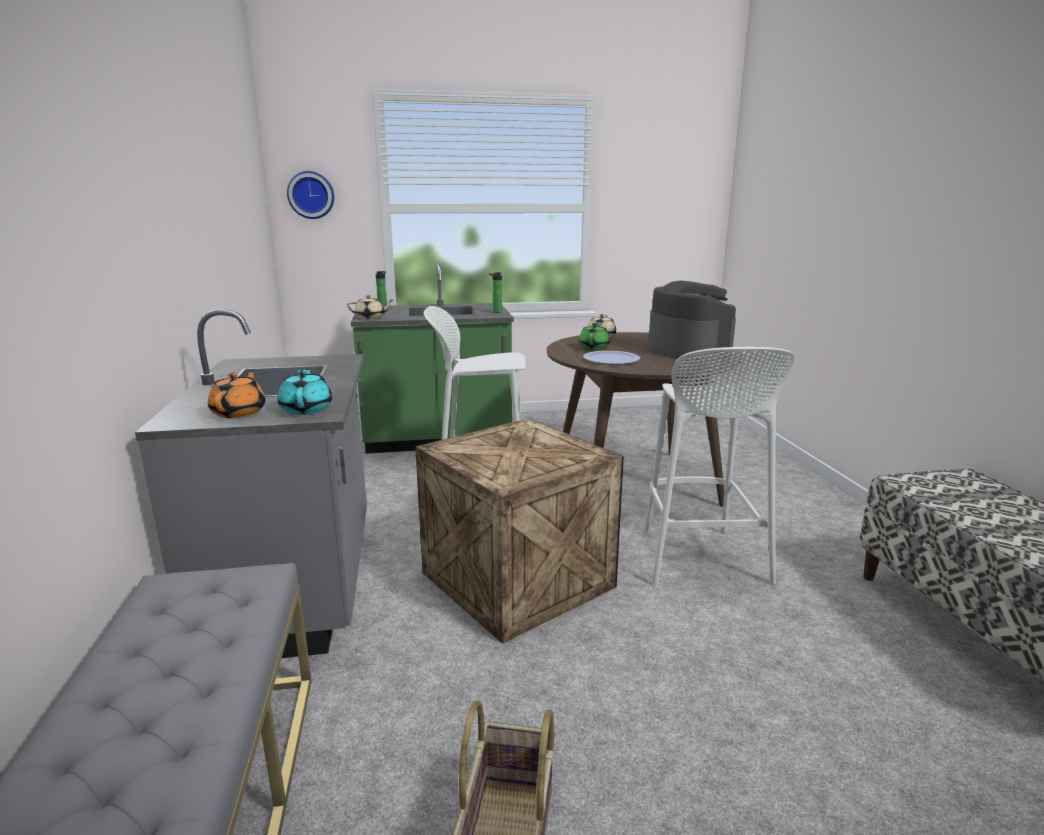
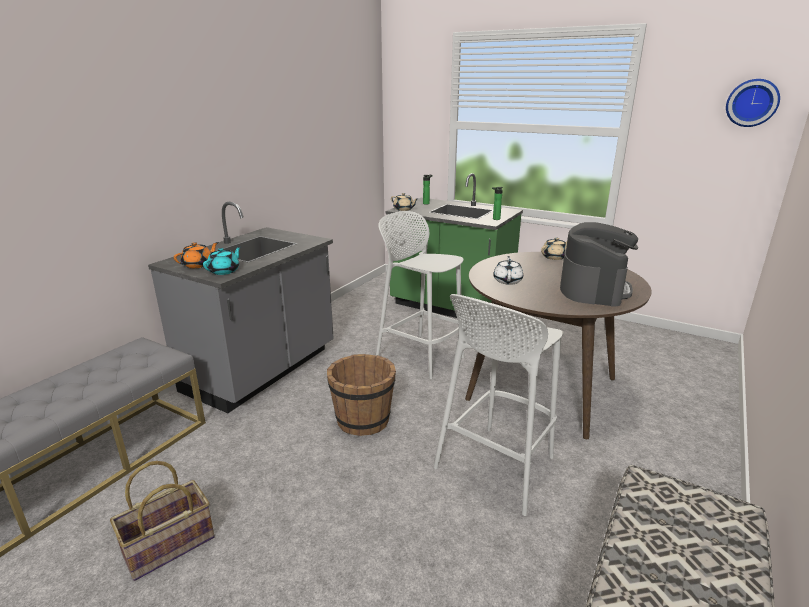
camera: 40 degrees right, 5 degrees up
(311, 195) = (407, 113): wall clock -> wall clock (752, 103)
(518, 578) = (363, 420): crate -> brown bucket
(594, 347) = (523, 266): green teapot -> none
(611, 359) = (507, 280): plate -> white teapot

